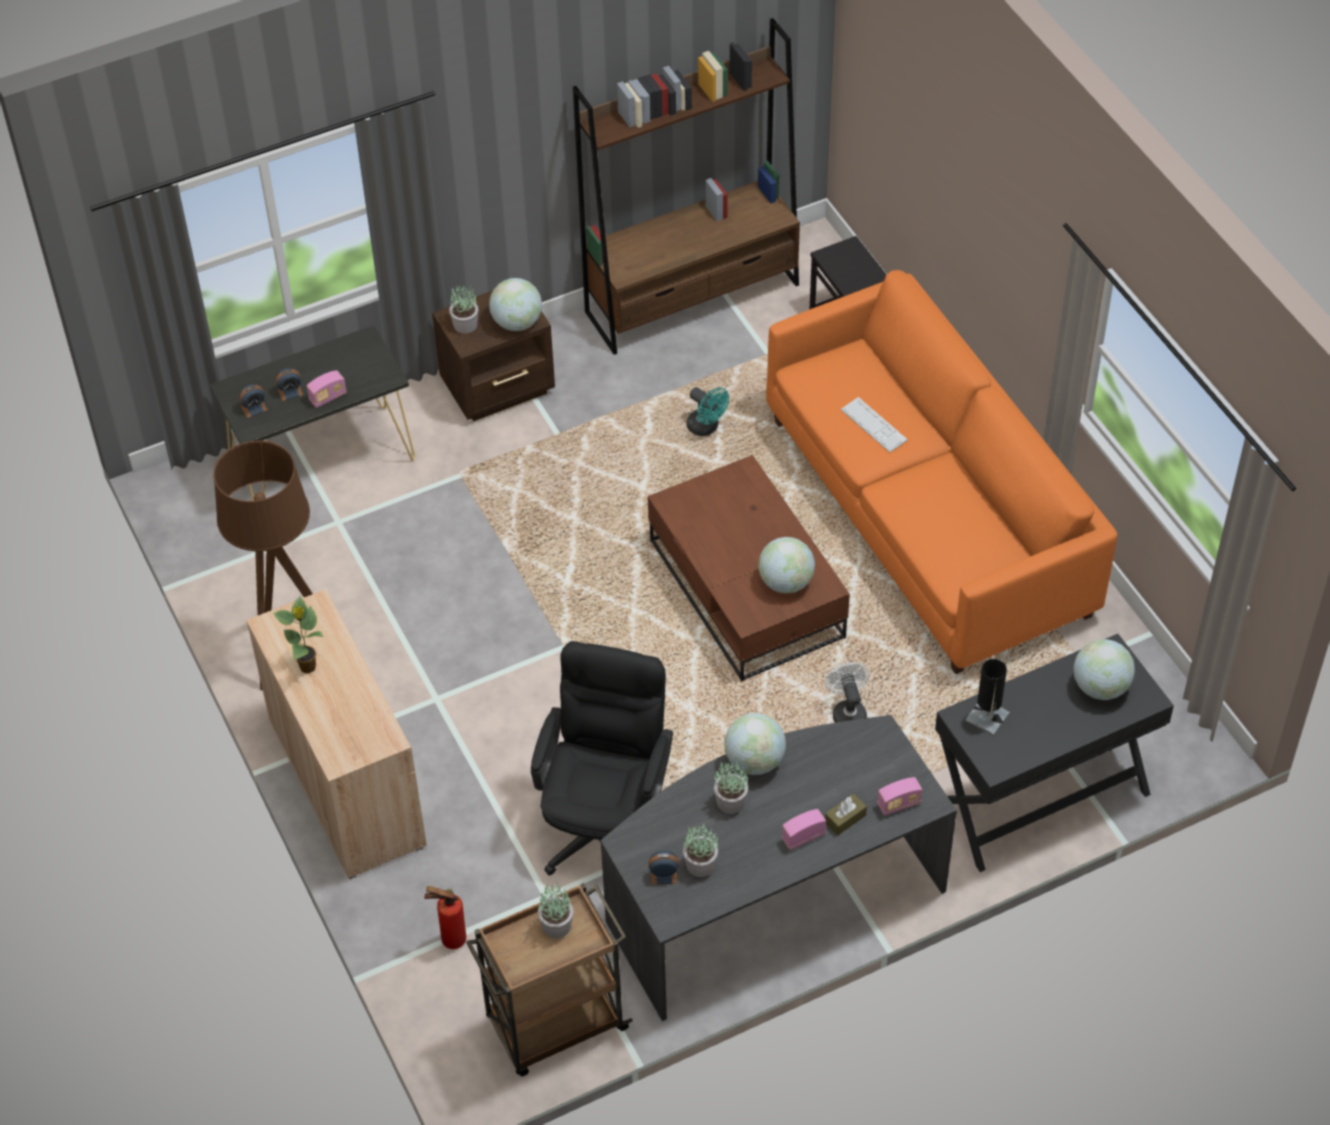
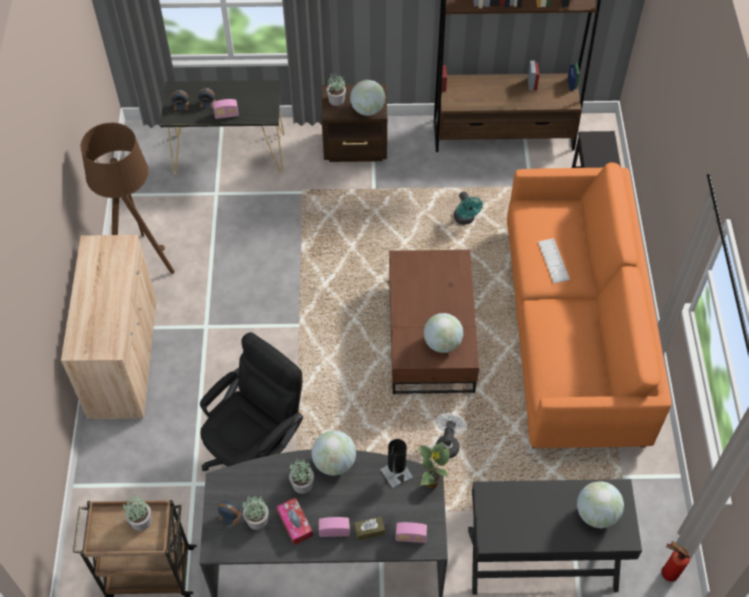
camera: 25 degrees right, 5 degrees up
(308, 667) = (96, 281): potted plant -> potted plant (432, 484)
(450, 939) = (121, 485): fire extinguisher -> fire extinguisher (667, 572)
(750, 849) = (295, 523): none -> tissue box
(987, 717) = (505, 500): black table lamp -> black table lamp (396, 473)

